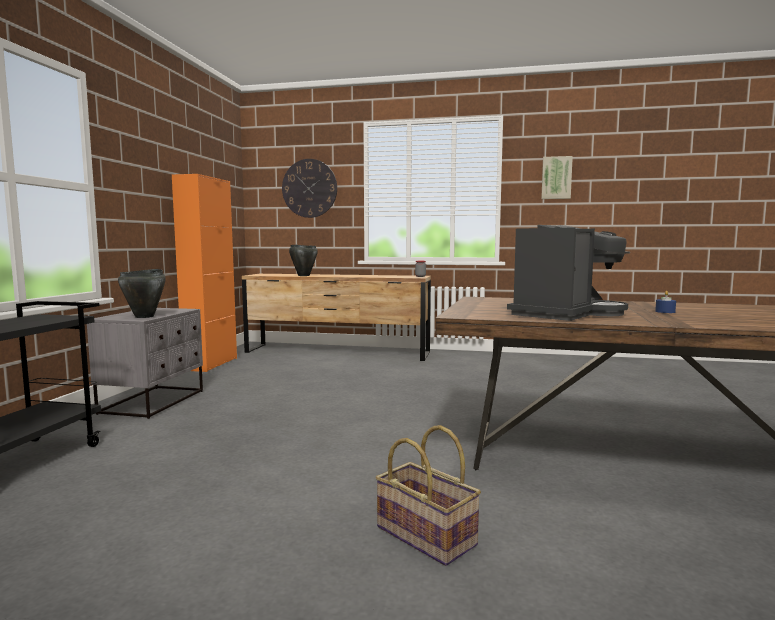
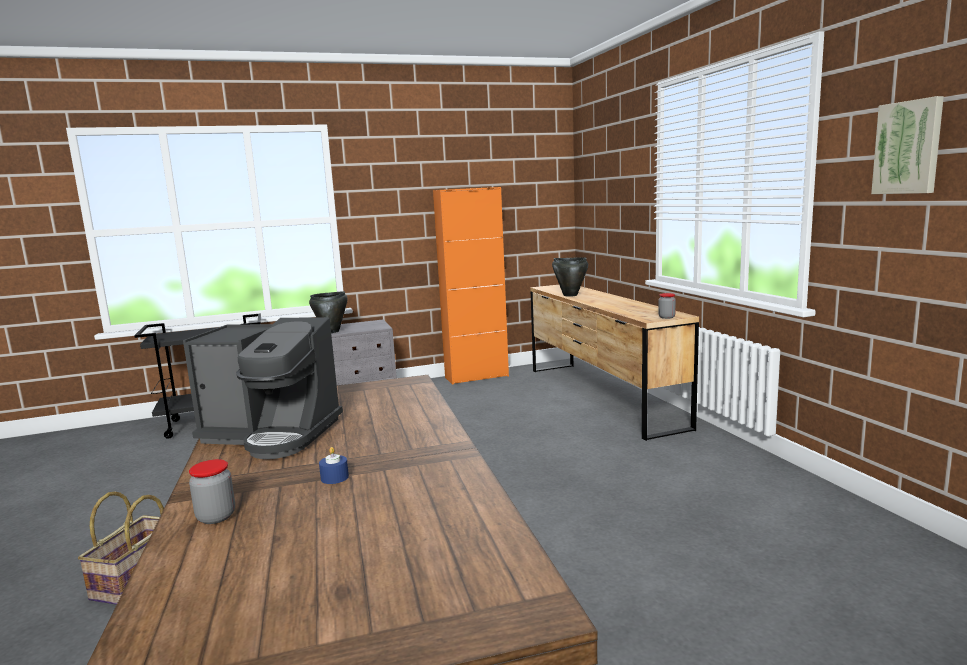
camera: 60 degrees right, 5 degrees up
(309, 188) = (615, 180): wall clock -> none
(721, 323) = (216, 517): none -> jar

